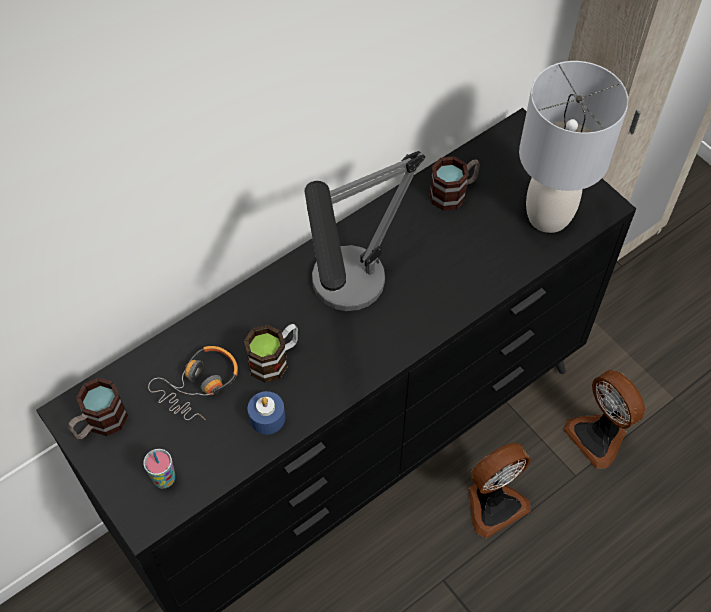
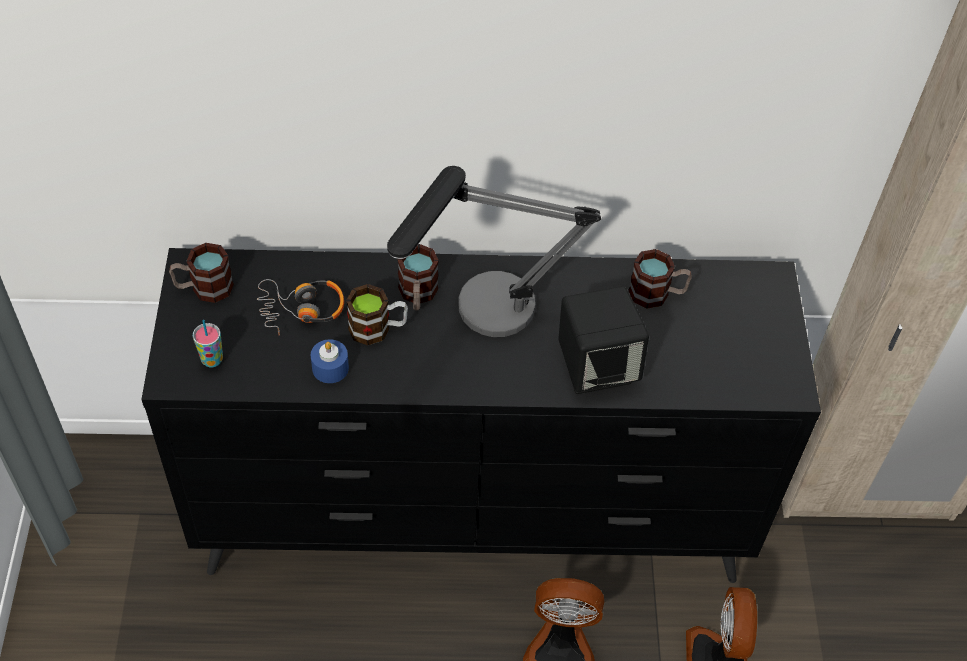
camera: 35 degrees right, 5 degrees down
(281, 311) = (417, 295): none -> mug
(463, 278) = (596, 367): none -> black speaker
(549, 216) = (727, 367): grey table lamp -> none

